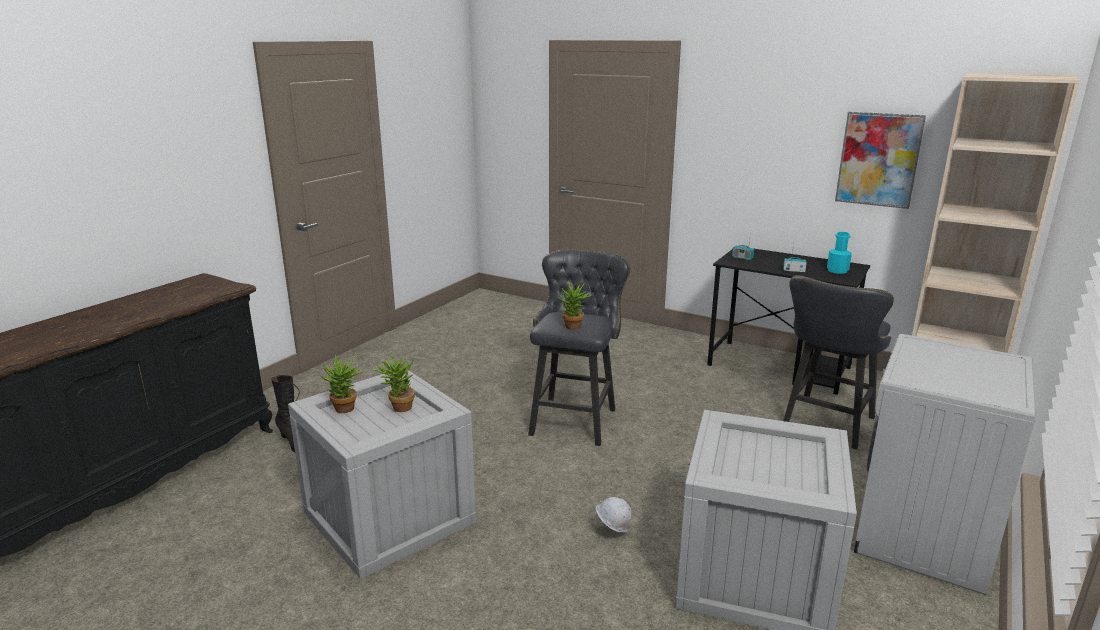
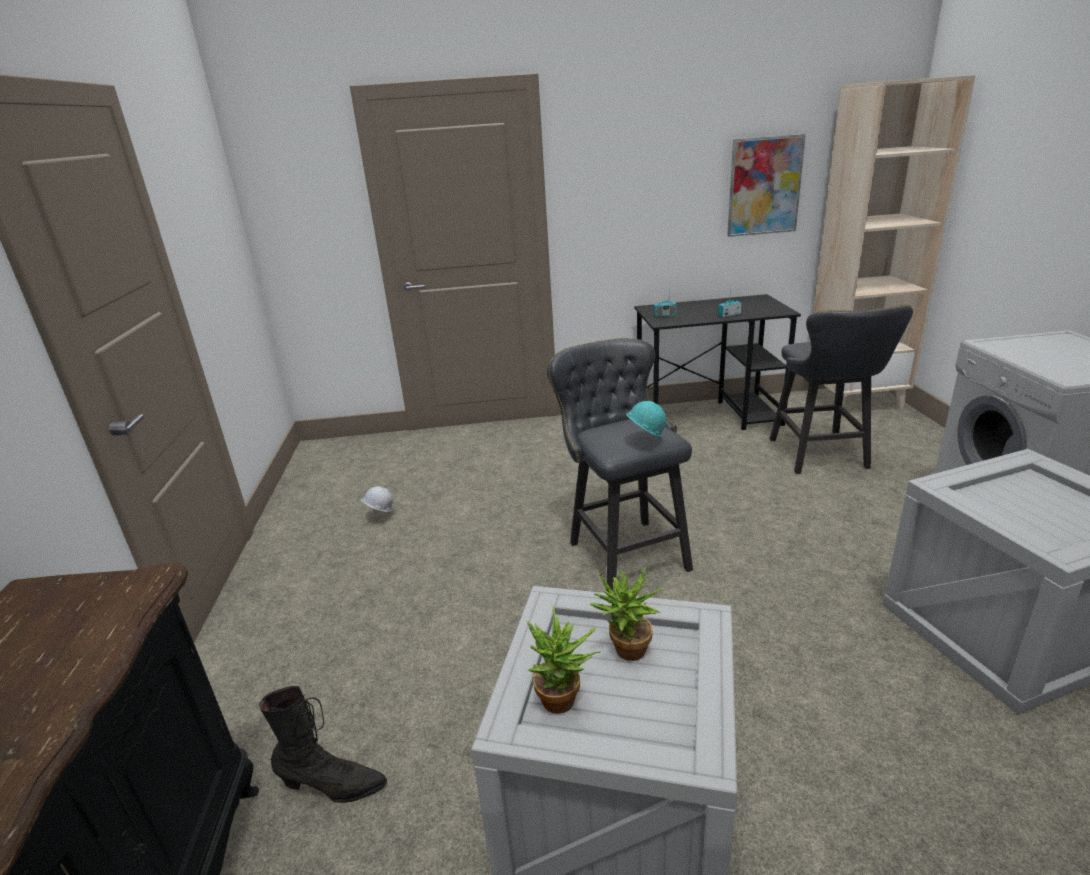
camera: 35 degrees left, 5 degrees up
(574, 328) = (645, 442): potted plant -> turquoise hard hat
(612, 532) = (848, 664): white hard hat -> white hard hat (380, 517)
(837, 270) = (758, 305): turquoise bottle -> none

